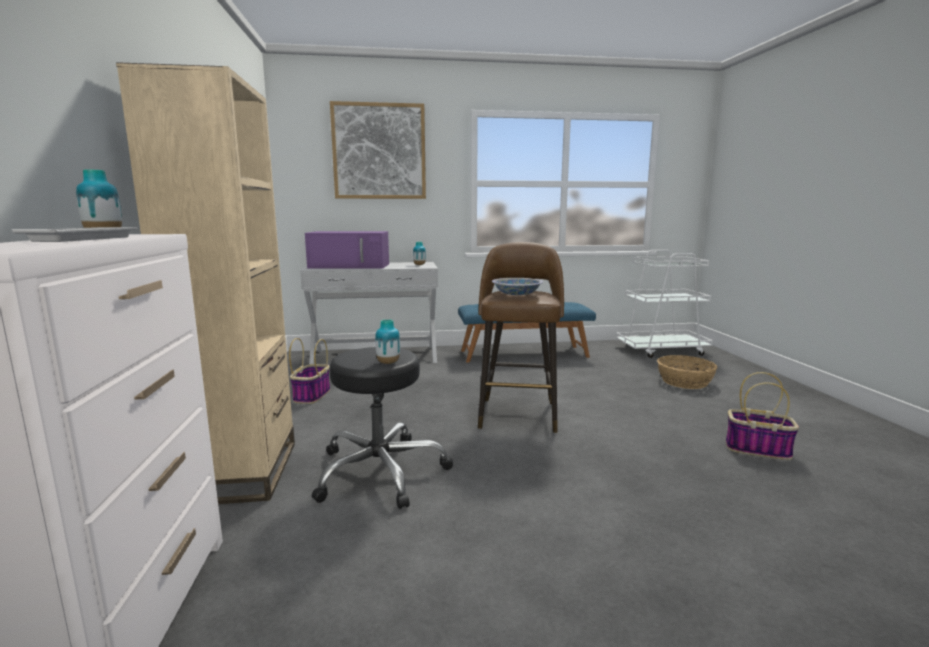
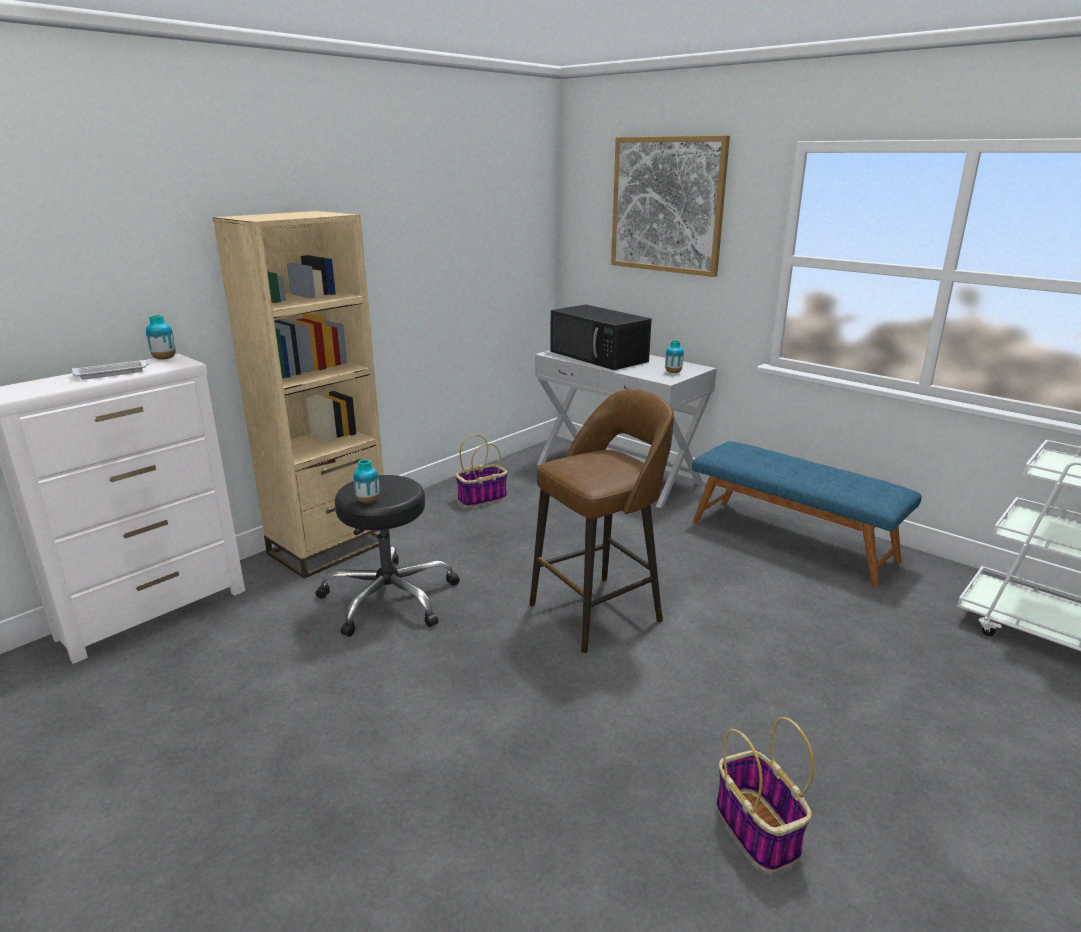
camera: 50 degrees right, 10 degrees up
(351, 266) = (599, 356): purple microwave -> black microwave
(517, 294) = (587, 465): bowl -> none
(684, 382) = (931, 698): basket -> none

